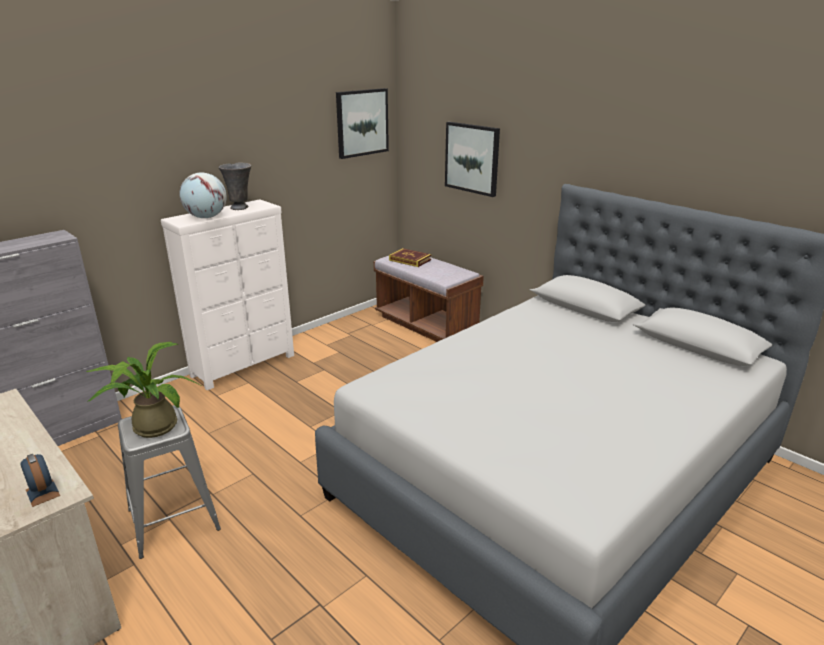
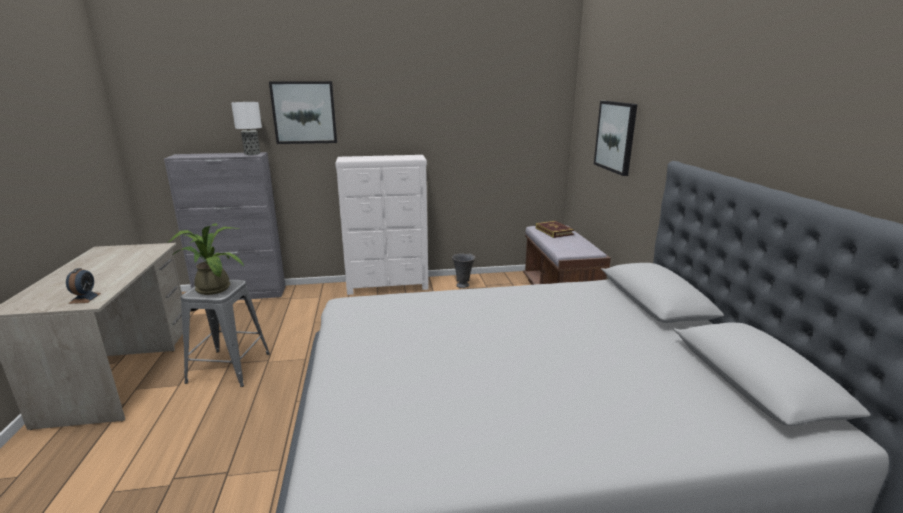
camera: 35 degrees right, 5 degrees down
(51, 236) = (251, 154): none -> table lamp
(206, 217) = (364, 159): globe -> none
(240, 208) = (397, 157): grey vase -> grey vase (463, 285)
(362, 122) = (534, 101): picture -> picture (304, 112)

